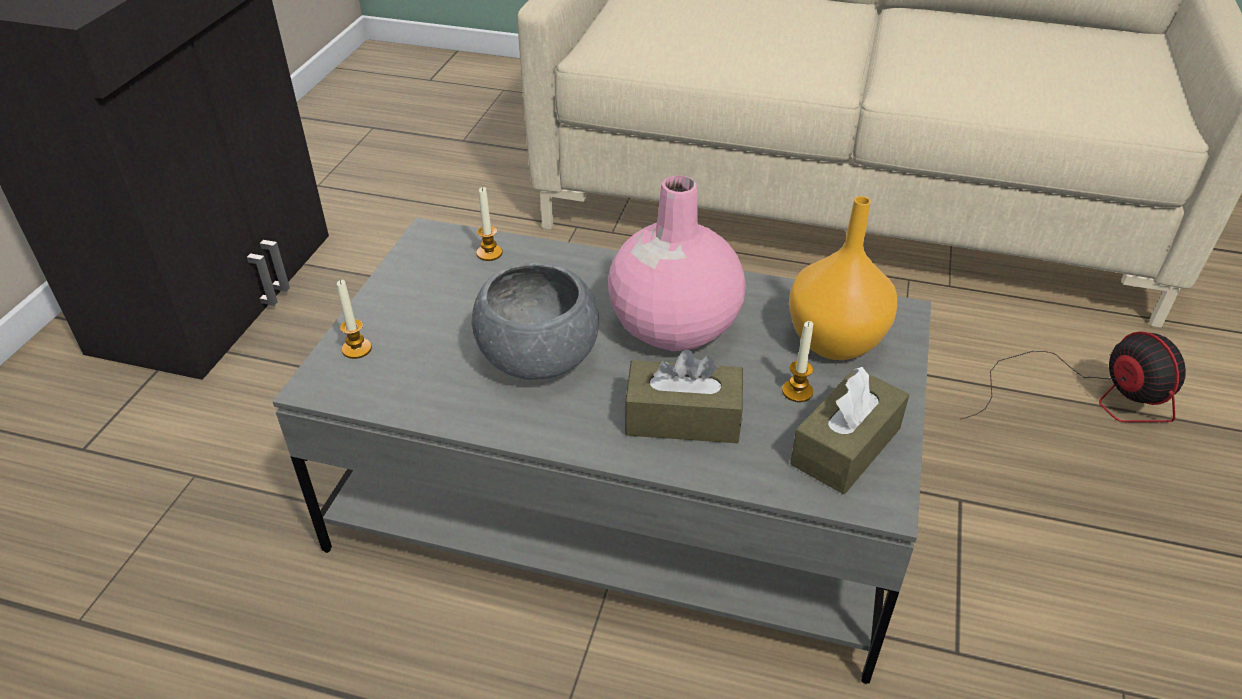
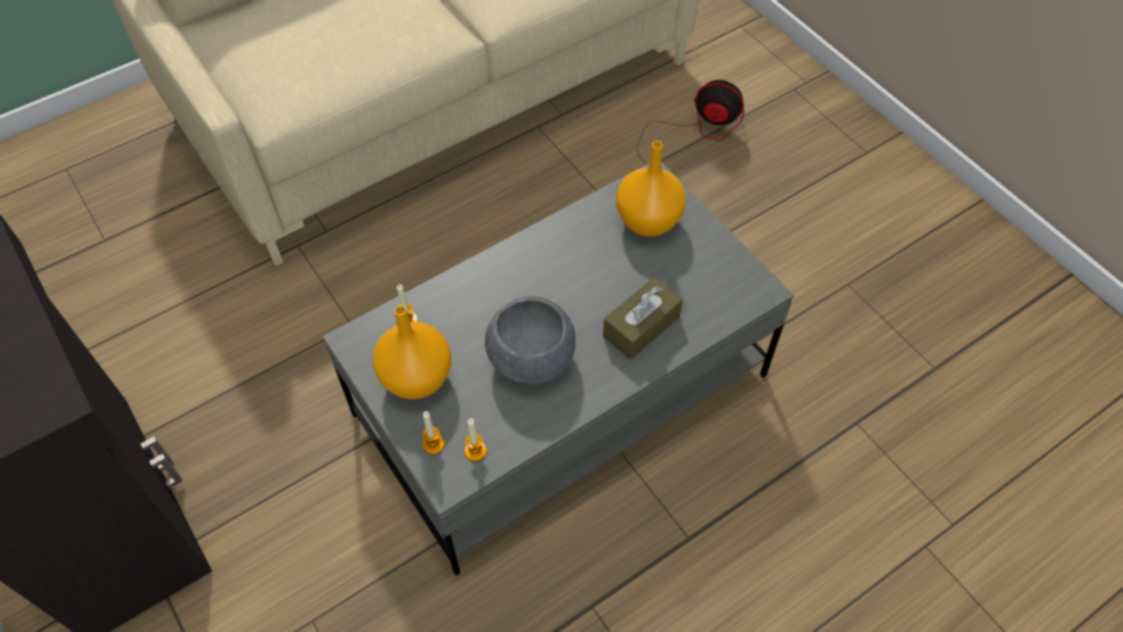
camera: 50 degrees left, 15 degrees up
(429, 295) = (418, 377): none -> orange vase
(673, 326) = (567, 279): pink vase -> none
(797, 391) = (667, 265): candle -> candle (475, 451)
(846, 446) = (720, 276): brown tissue box -> none

